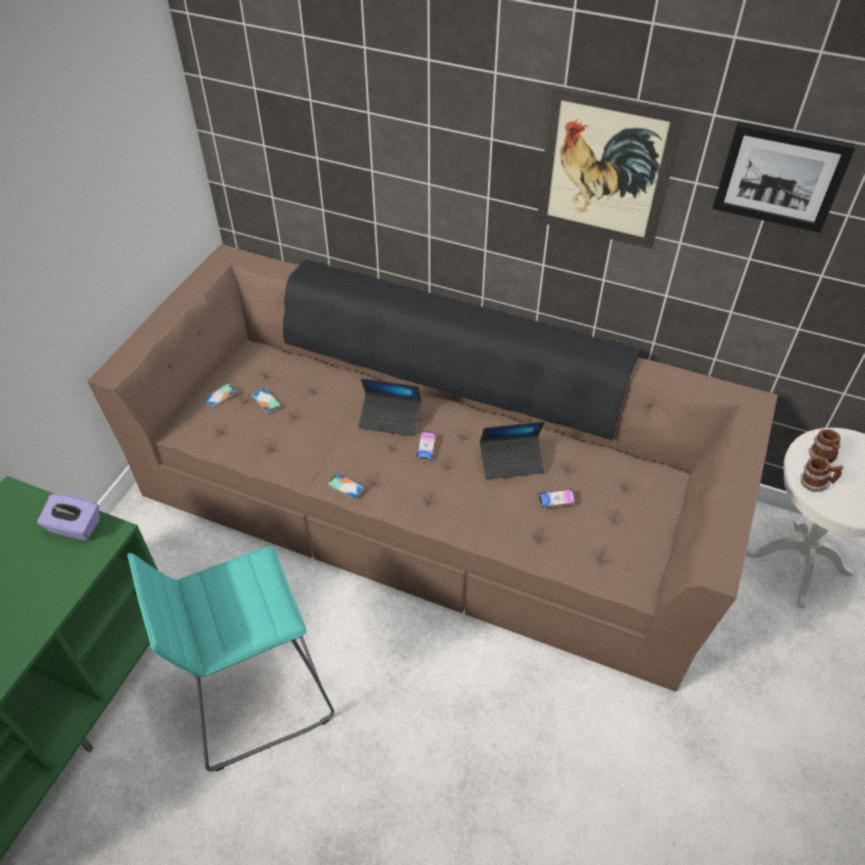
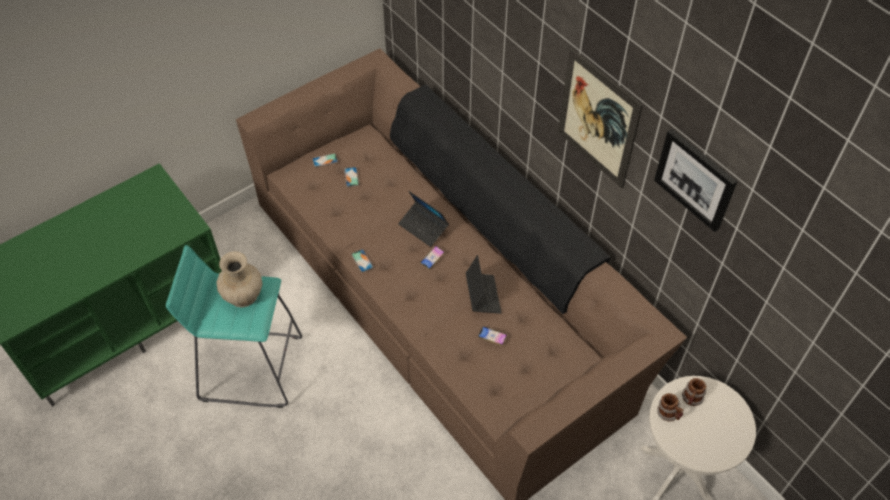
camera: 30 degrees right, 5 degrees up
(75, 527) = (176, 214): purple tissue box -> none
(236, 589) = (242, 295): none -> beige vase
(511, 461) = (483, 295): laptop -> laptop turned 120 degrees counterclockwise

